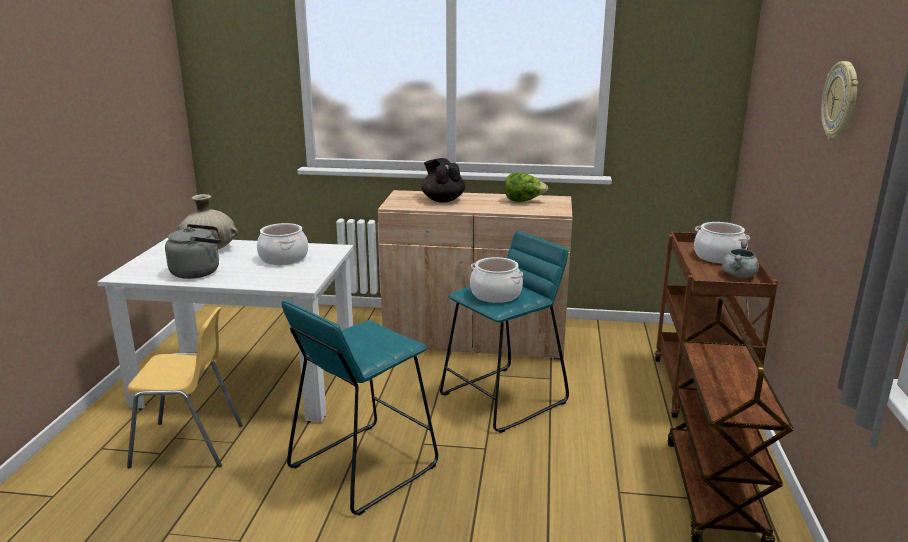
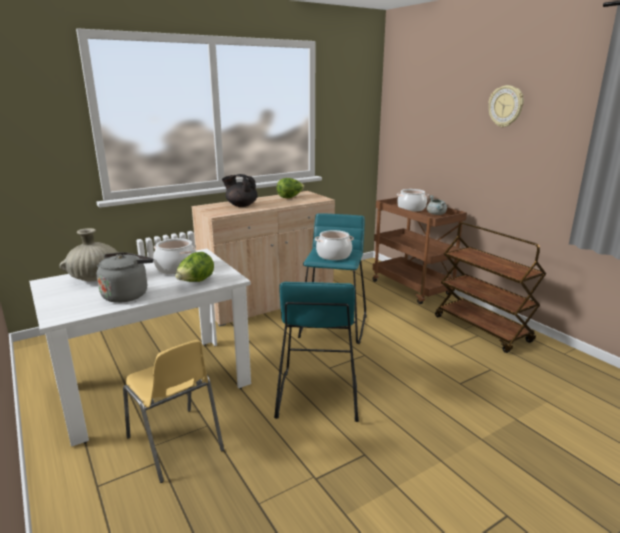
camera: 40 degrees left, 0 degrees up
(189, 445) = (175, 444): yellow chair -> yellow chair turned 90 degrees clockwise
(268, 278) = (195, 282): none -> lettuce

